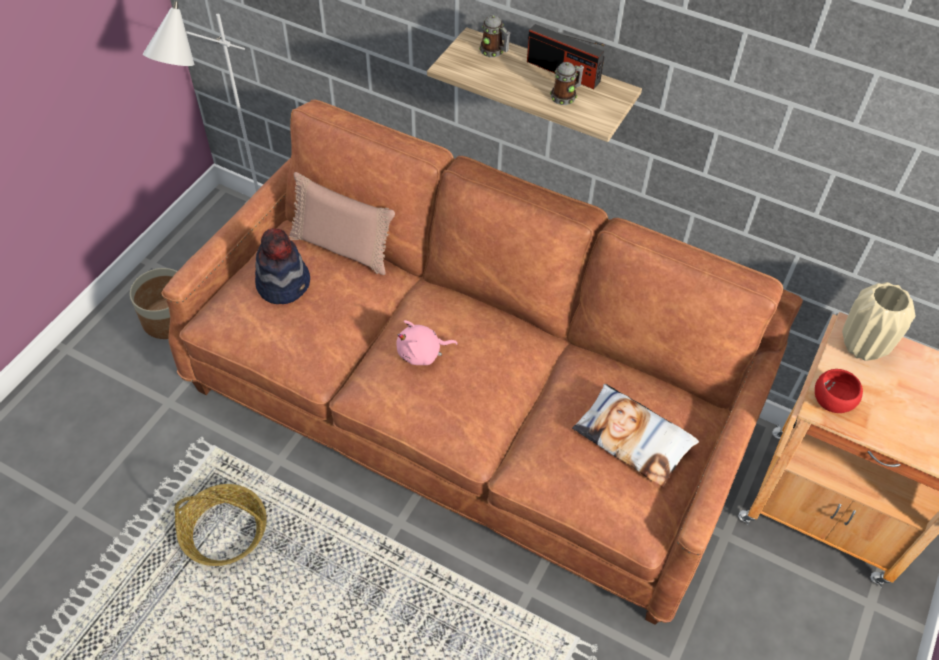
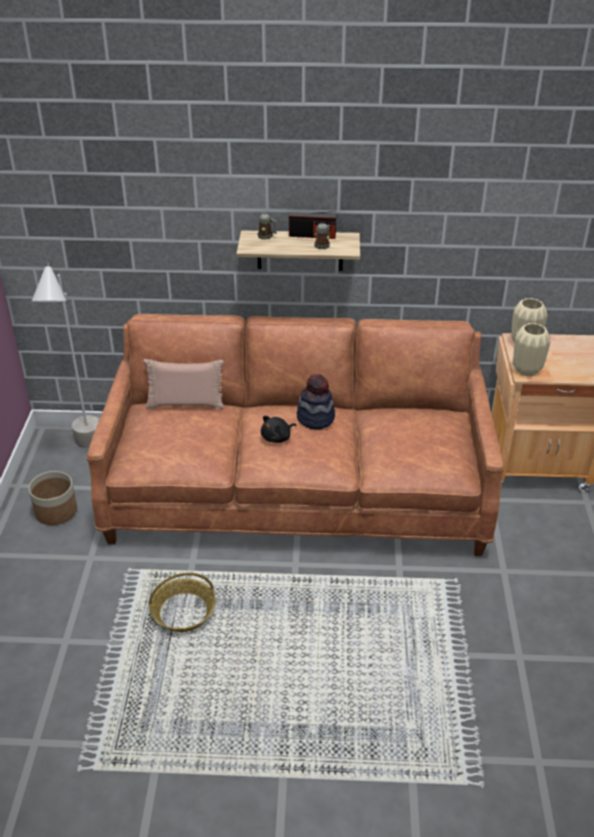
camera: 25 degrees left, 15 degrees down
(284, 283) = (162, 431): hat -> hat (315, 418)
(422, 353) = (277, 437): pink plush toy -> black plush toy
(633, 438) = (428, 437): pillow -> none
(833, 400) = (527, 370): red bowl -> beige vase

